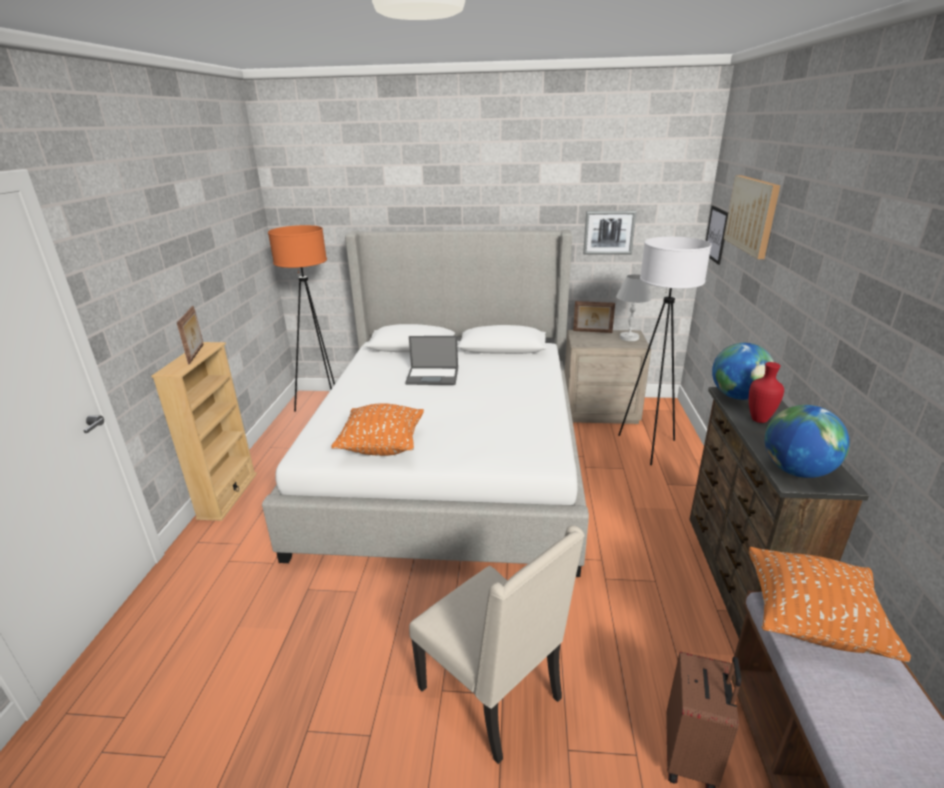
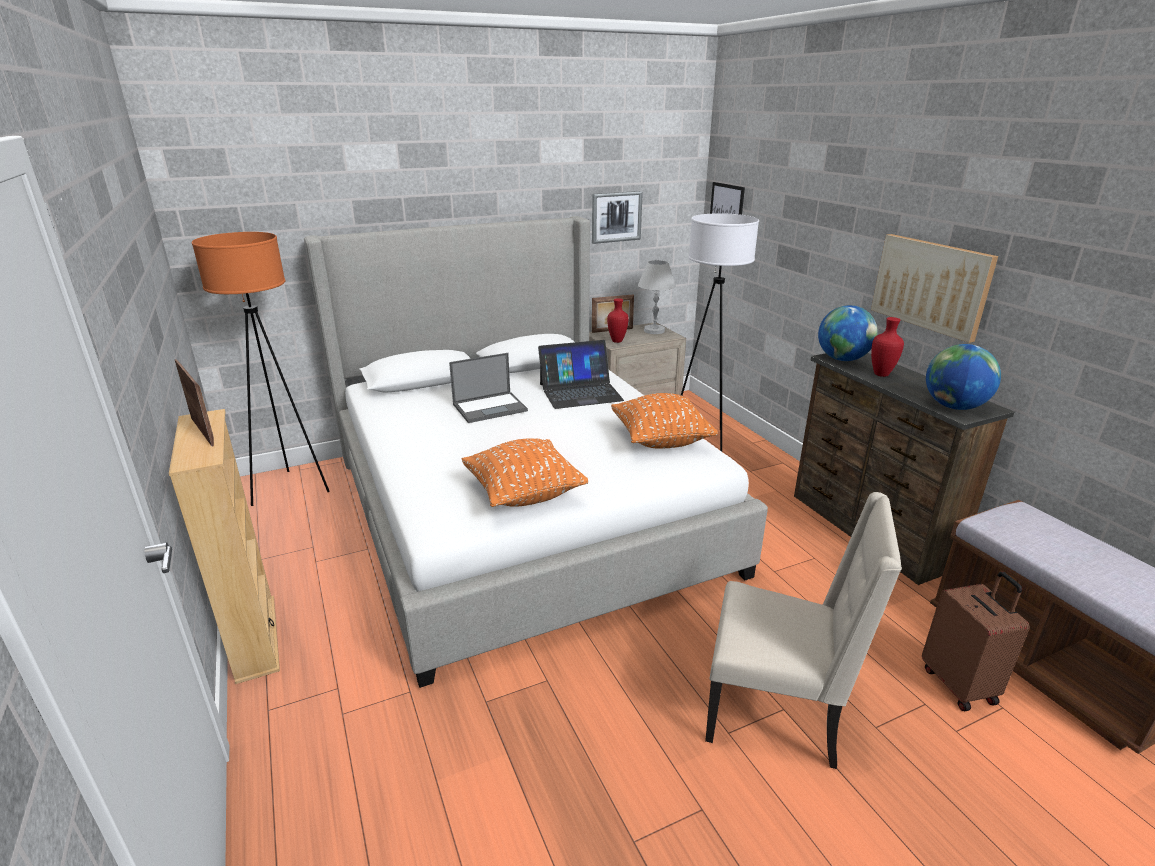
camera: 30 degrees left, 0 degrees up
(511, 378) = (580, 392): none -> laptop
(585, 341) = (616, 341): none -> red vase
(752, 215) = (784, 186): picture -> picture (931, 285)
(811, 621) = (1019, 526): orange pillow -> orange pillow (660, 440)

